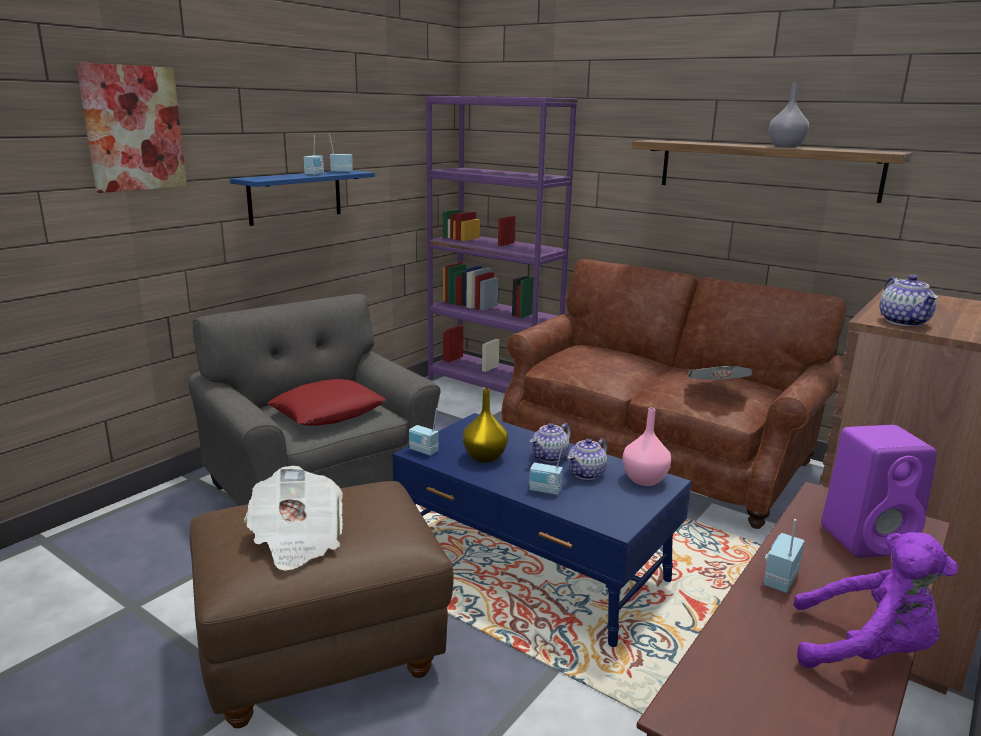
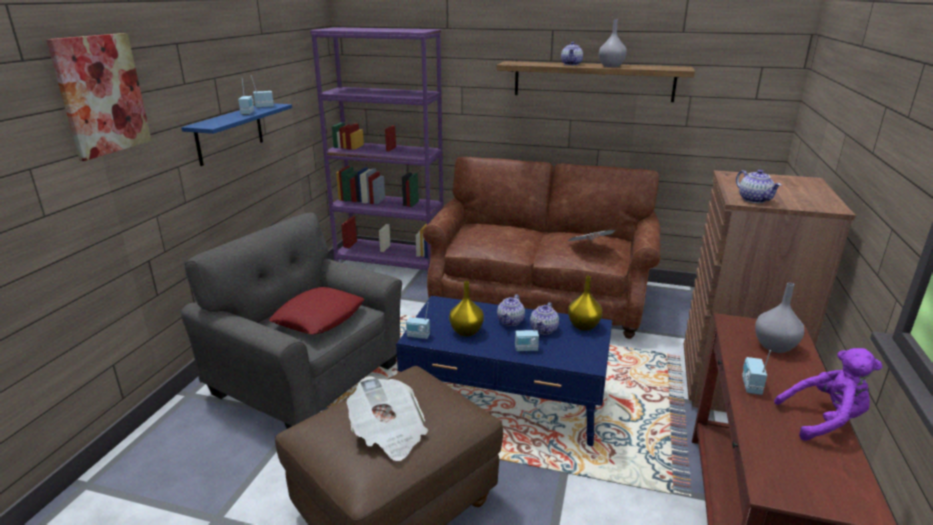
camera: 20 degrees left, 5 degrees up
(644, 479) = (583, 325): pink vase -> yellow vase
(733, 144) = (571, 64): none -> teapot
(868, 539) = (774, 346): purple speaker -> grey vase

